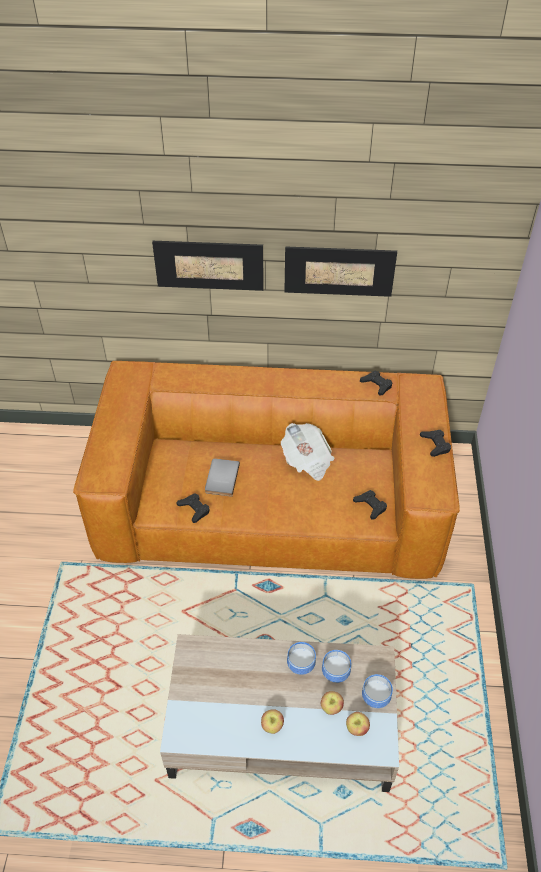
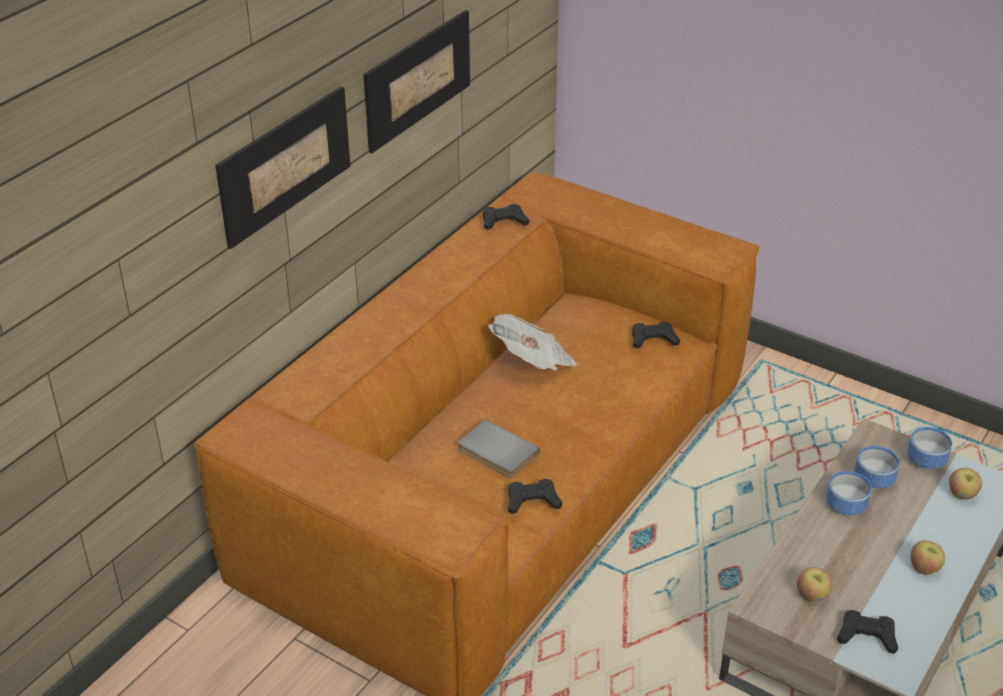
camera: 60 degrees left, 10 degrees down
(331, 707) = (923, 504): apple -> apple (812, 595)
(435, 444) = (645, 219): black game controller -> black game controller (867, 635)

